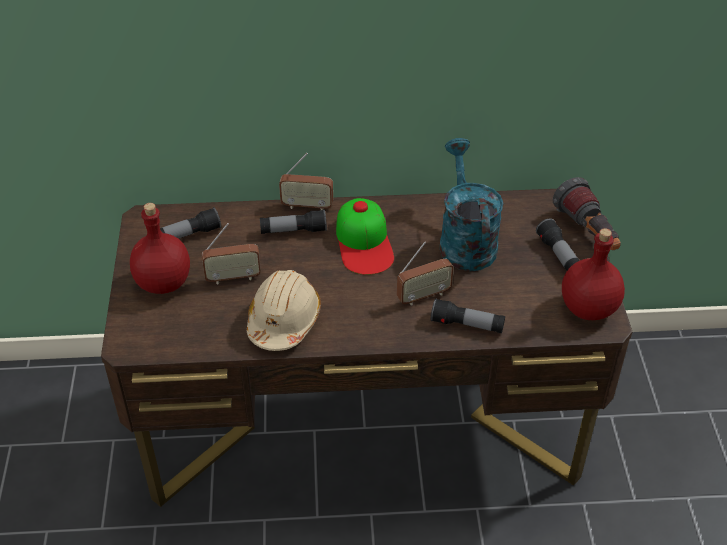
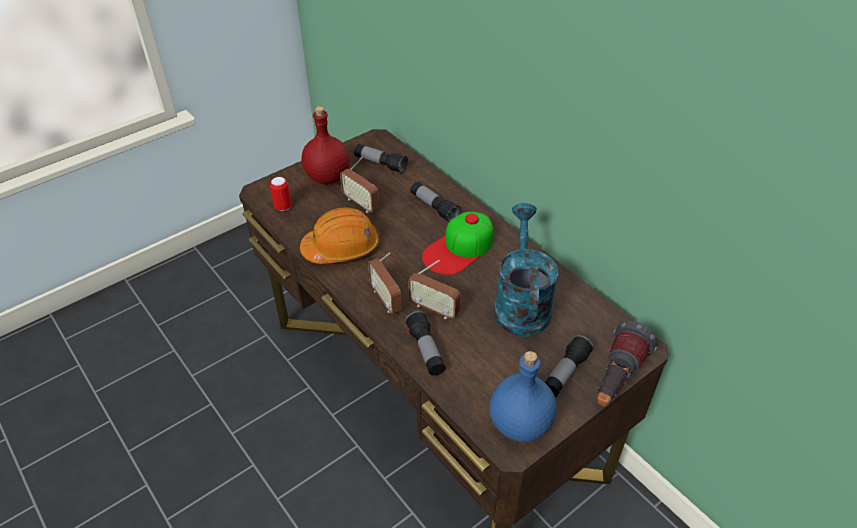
camera: 55 degrees right, 0 degrees up
(174, 338) = (283, 207): none -> can
(284, 320) = (342, 248): beige hard hat -> orange hard hat
(307, 206) = (466, 201): radio -> radio (386, 299)
(465, 240) = (520, 303): turquoise watering can -> turquoise watering can turned 45 degrees counterclockwise
(588, 309) = (518, 424): red bottle -> blue bottle

